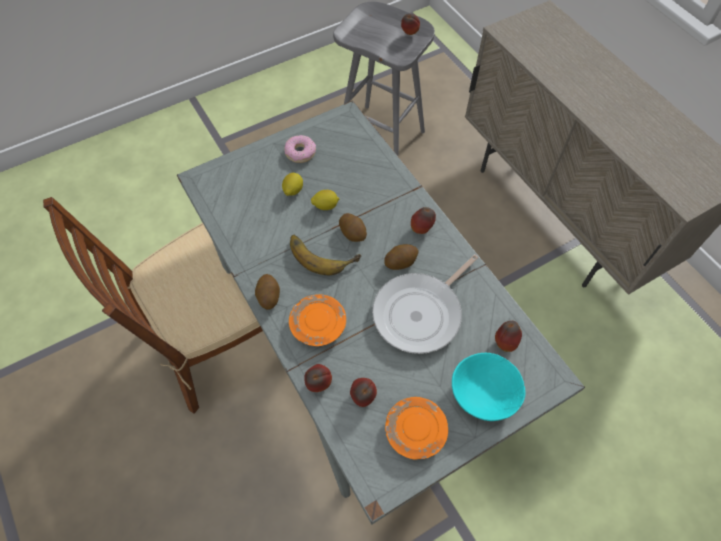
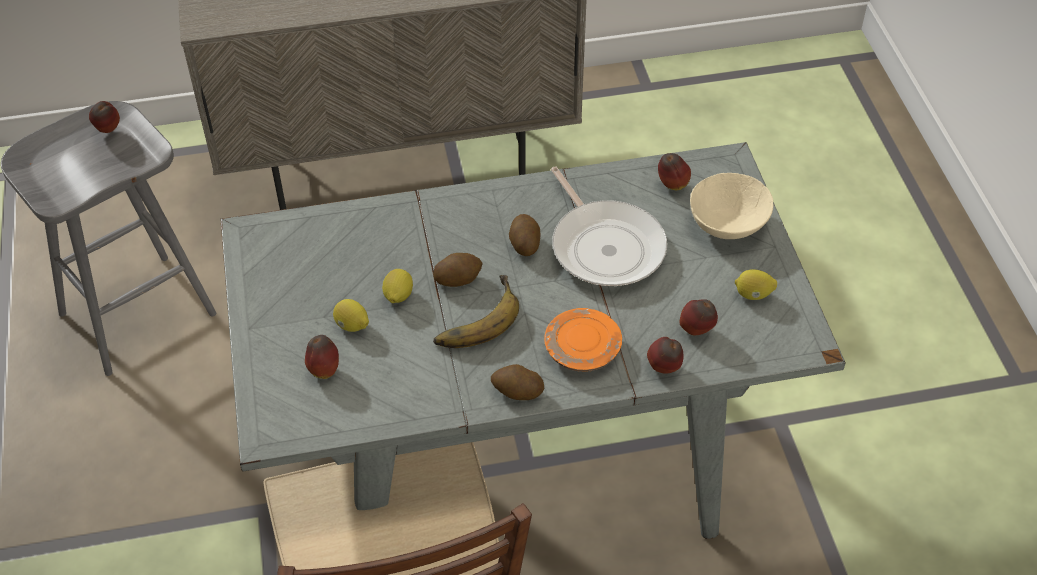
camera: 70 degrees left, 10 degrees down
(300, 152) = (286, 301): donut -> none
(415, 431) = (753, 294): orange plate -> lemon
(421, 228) = (484, 209): apple -> apple (324, 370)
(483, 395) = (729, 223): turquoise bowl -> beige bowl

